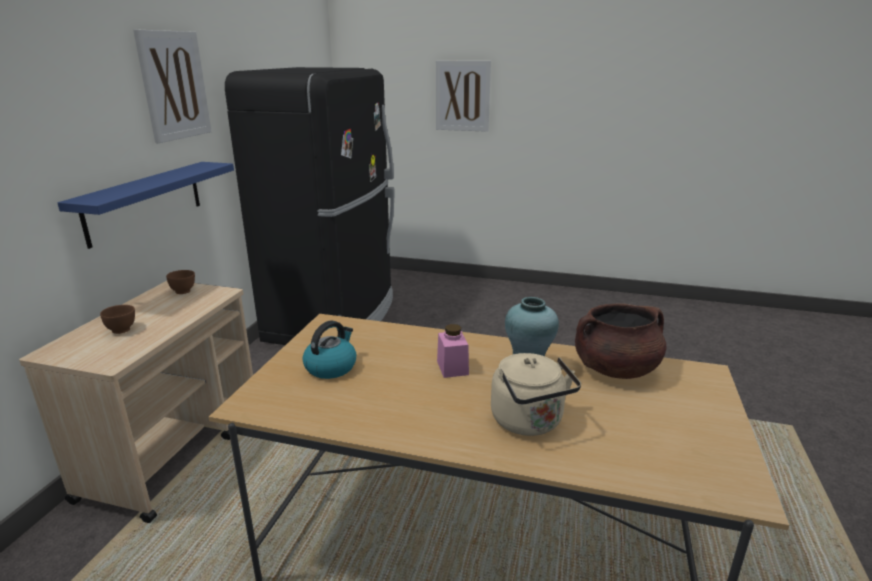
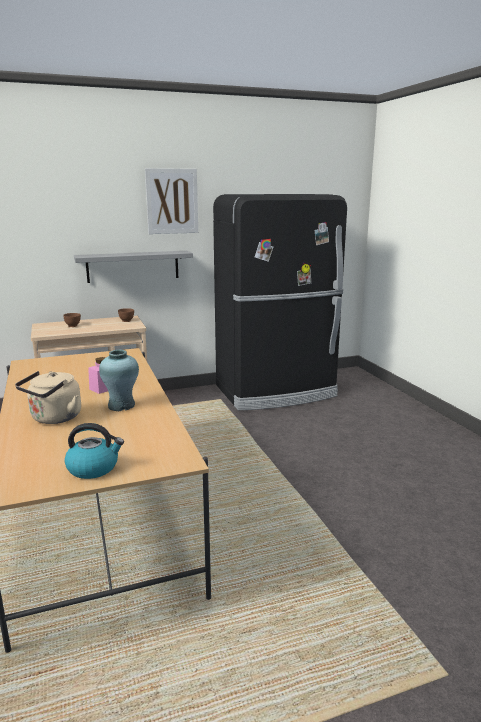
camera: 55 degrees right, 5 degrees down
(145, 202) = (133, 266): blue shelf -> grey shelf
(331, 367) = (77, 366): kettle -> kettle (94, 468)
(462, 96) = (446, 224): picture -> none
(615, 369) = (151, 429): brown cooking pot -> none

